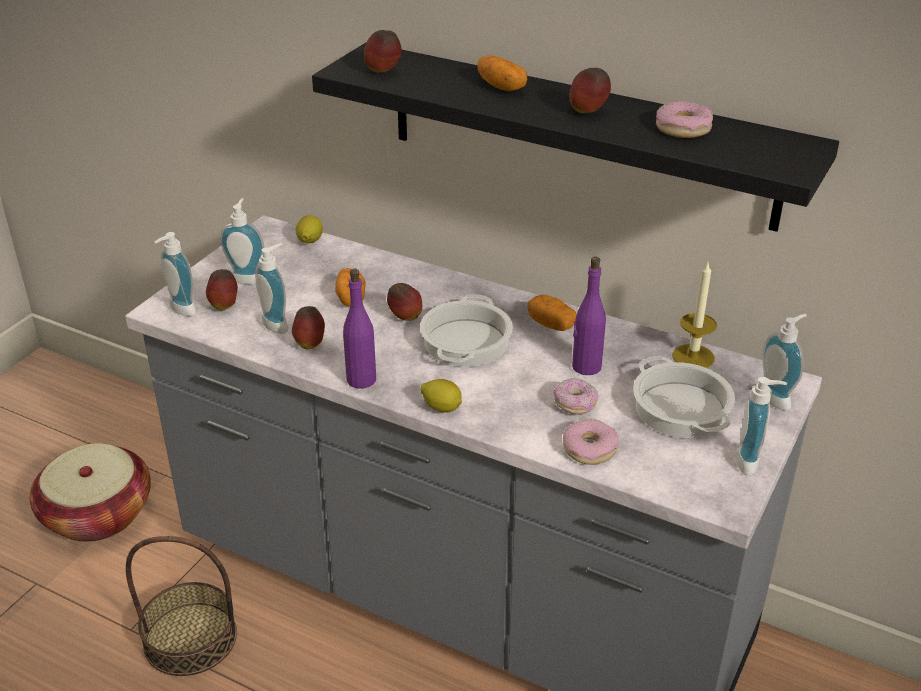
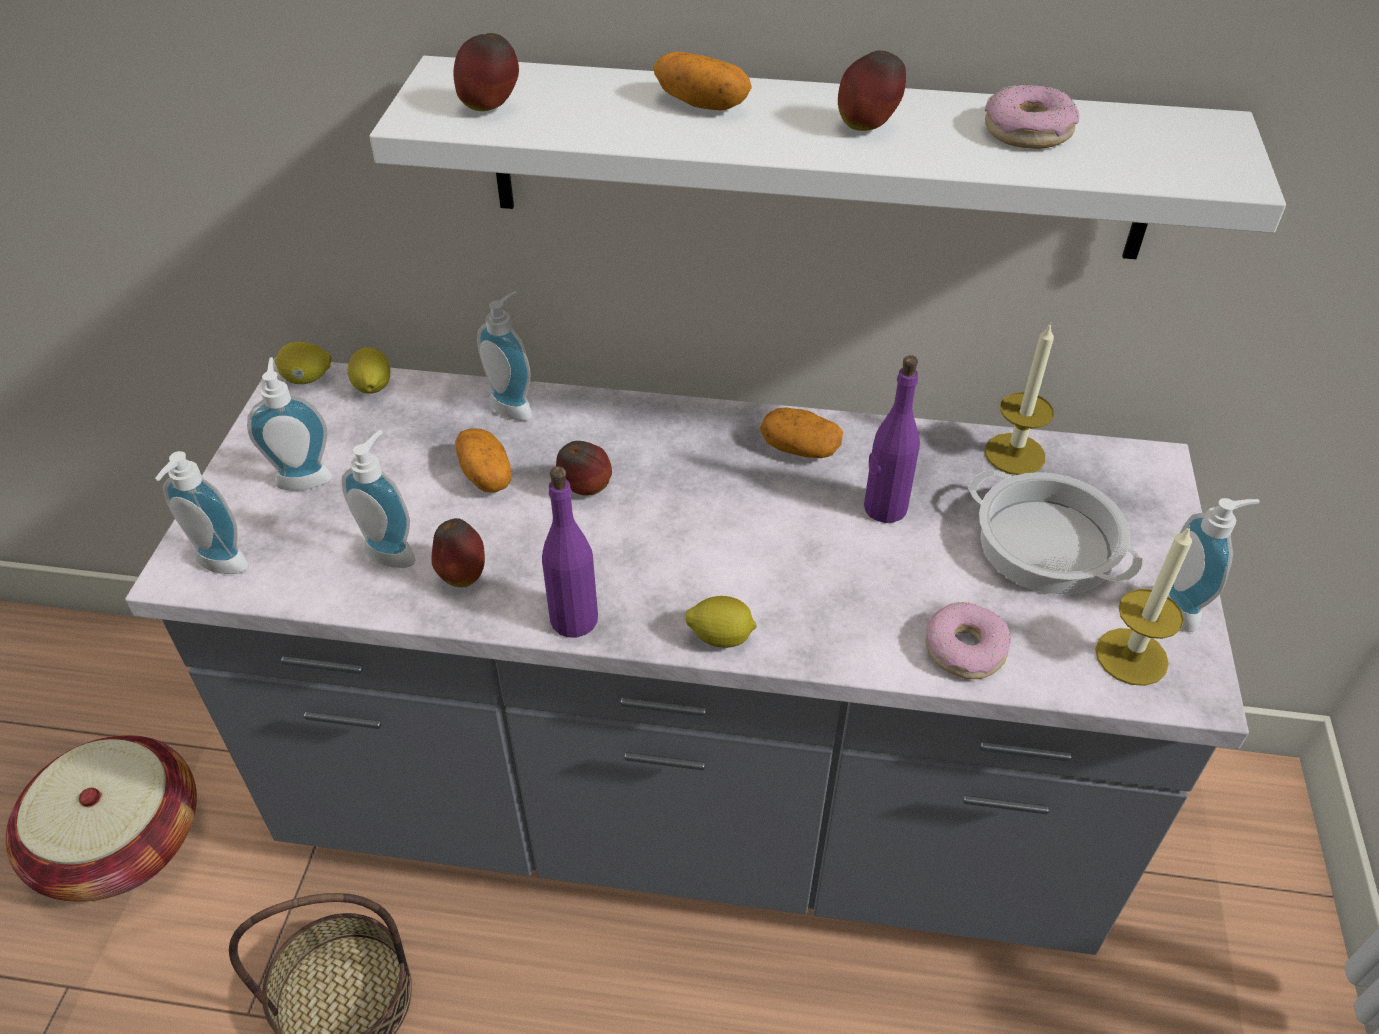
camera: 20 degrees left, 10 degrees up
(224, 306) = (289, 538): apple -> none
(274, 230) = (307, 379): none -> lemon
(465, 341) = (694, 509): cooking pot -> none
(575, 404) = (904, 577): donut -> none
(579, 135) = (816, 159): black shelf -> white shelf
(696, 478) = (1131, 656): none -> candle
(777, 398) = (1155, 492): soap dispenser -> soap dispenser (515, 405)

